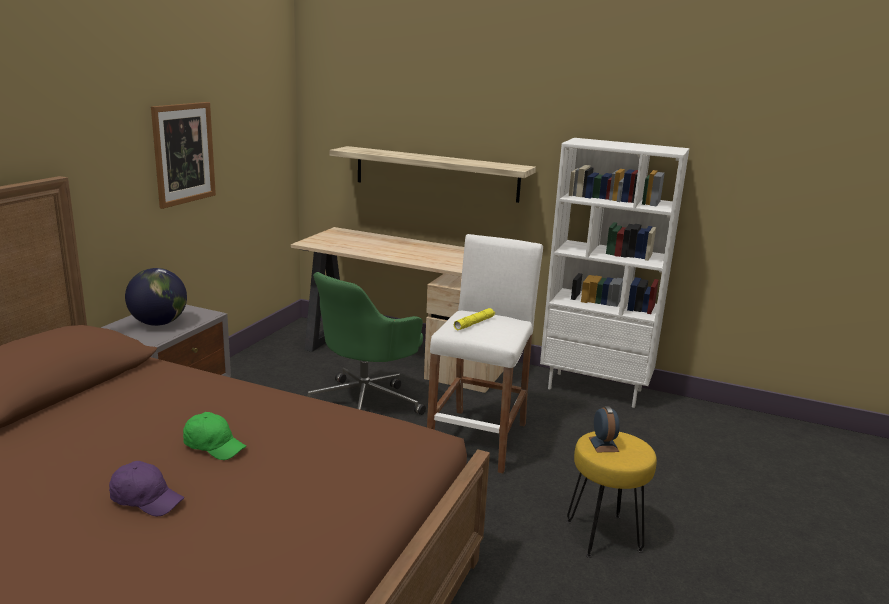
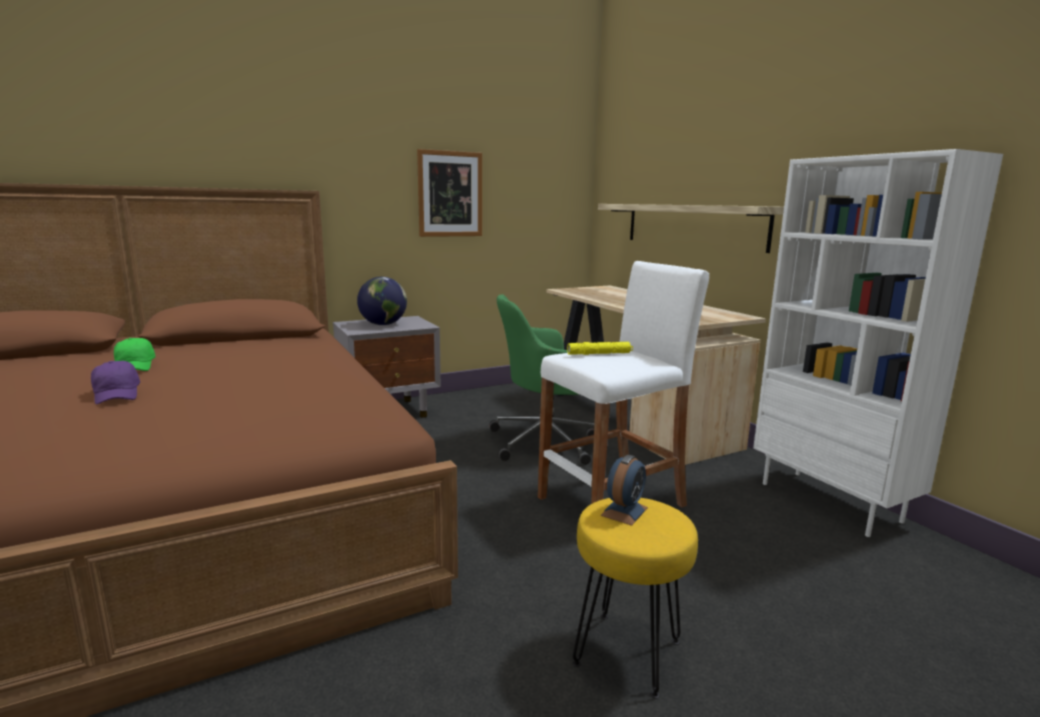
camera: 40 degrees right, 5 degrees down
(214, 446) = (226, 381): green cap -> green cap (135, 367)

